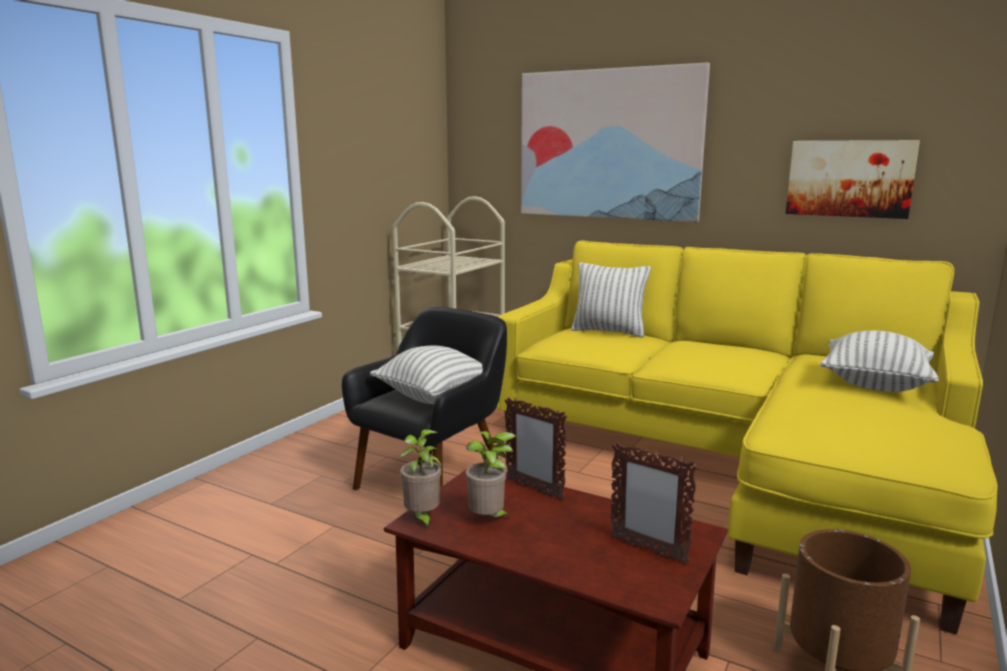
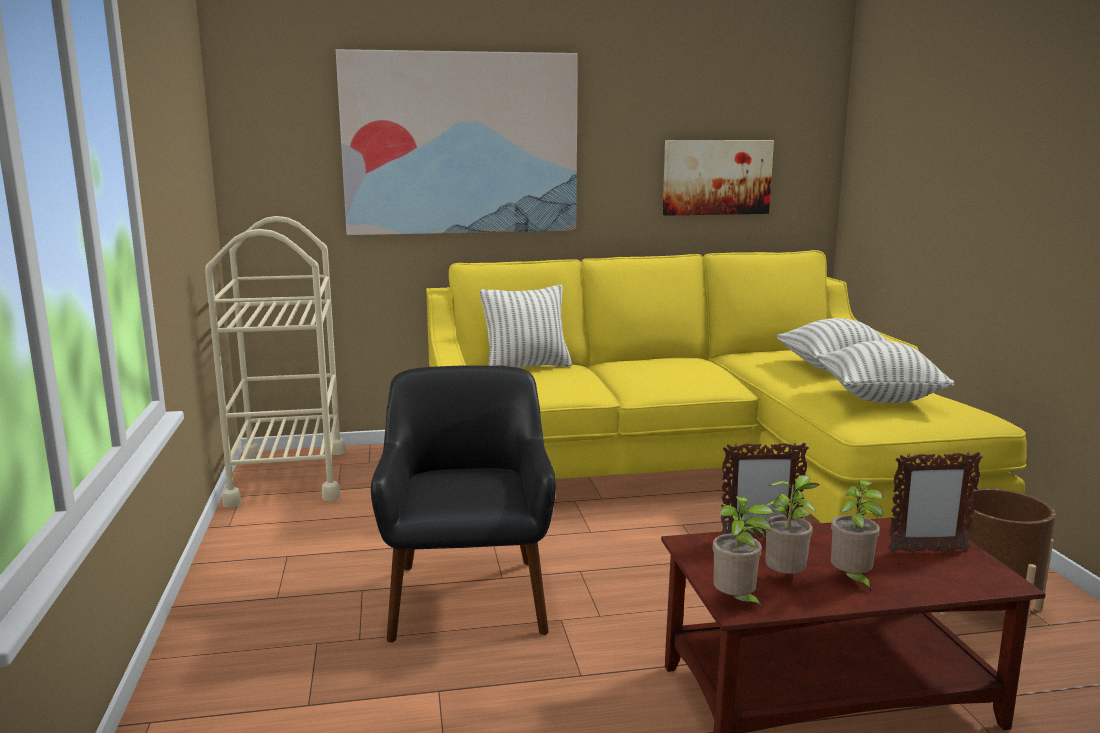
camera: 40 degrees left, 0 degrees up
(434, 397) = (478, 483): pillow -> pillow (879, 398)
(531, 541) = (851, 581): none -> potted plant

